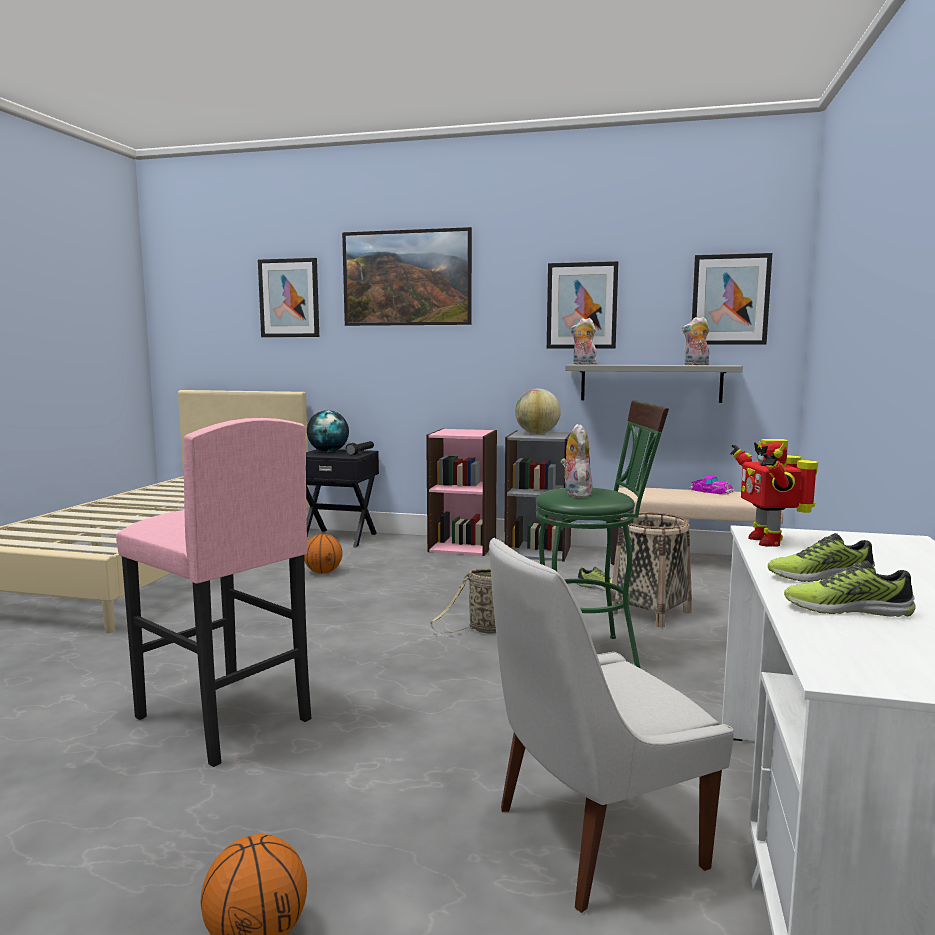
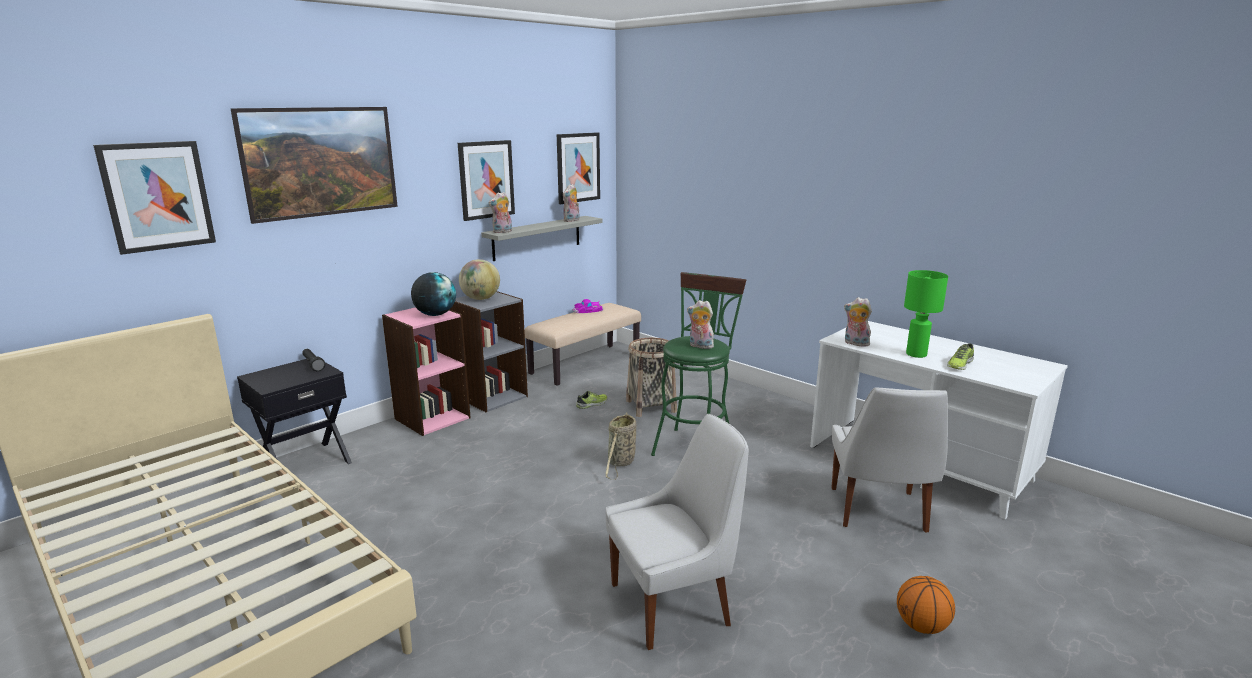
camera: 60 degrees left, 10 degrees up
(222, 719) = (674, 603): pink stool -> white chair
(323, 572) = (401, 495): basketball -> none
(328, 451) = (273, 375): globe -> globe (435, 314)
(767, 541) = (855, 343): toy robot -> plush toy
(819, 577) = (916, 354): shoe -> green table lamp

